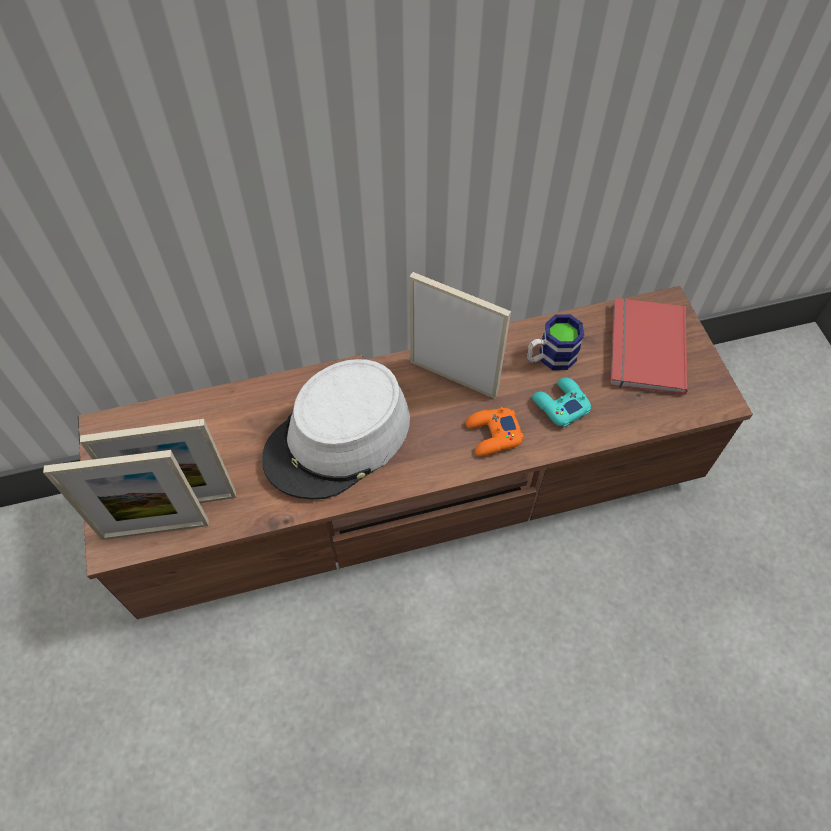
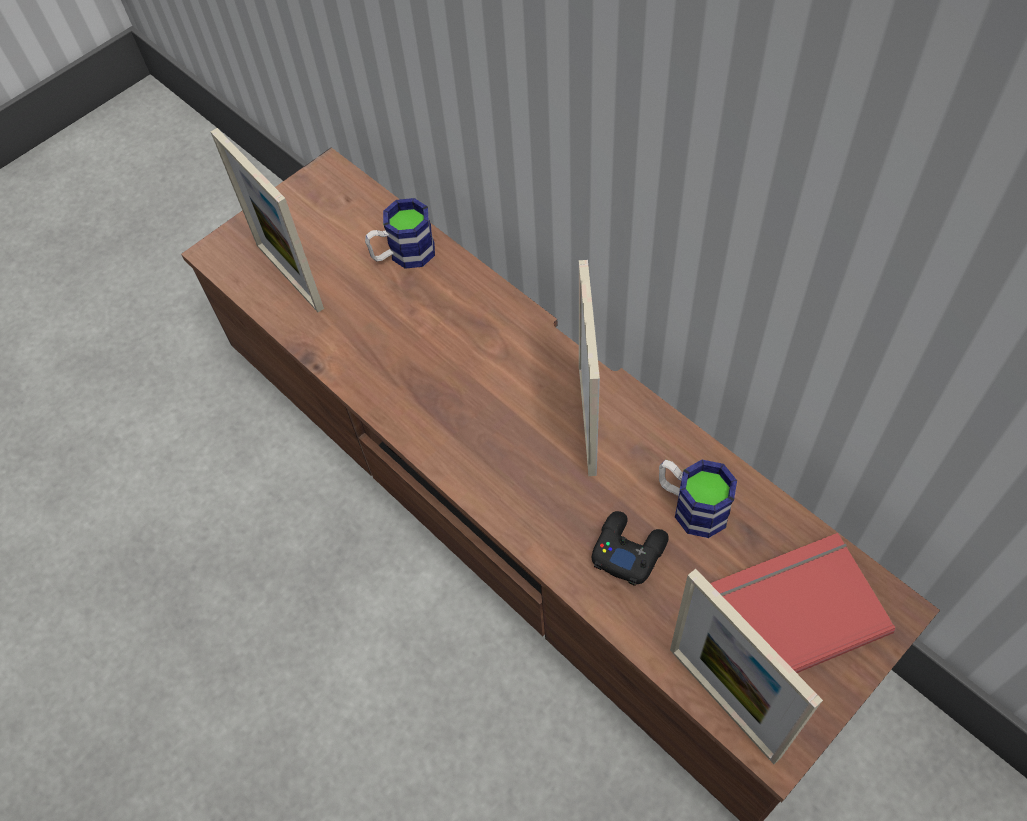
camera: 65 degrees right, 0 degrees up
(155, 529) = (250, 273): picture frame -> picture frame (723, 702)
(230, 416) = (403, 254): none -> mug
(338, 439) = (436, 357): grey hat -> none
(493, 435) = (536, 499): orange game controller -> none
(560, 405) = (628, 550): turquoise game controller -> black game controller

